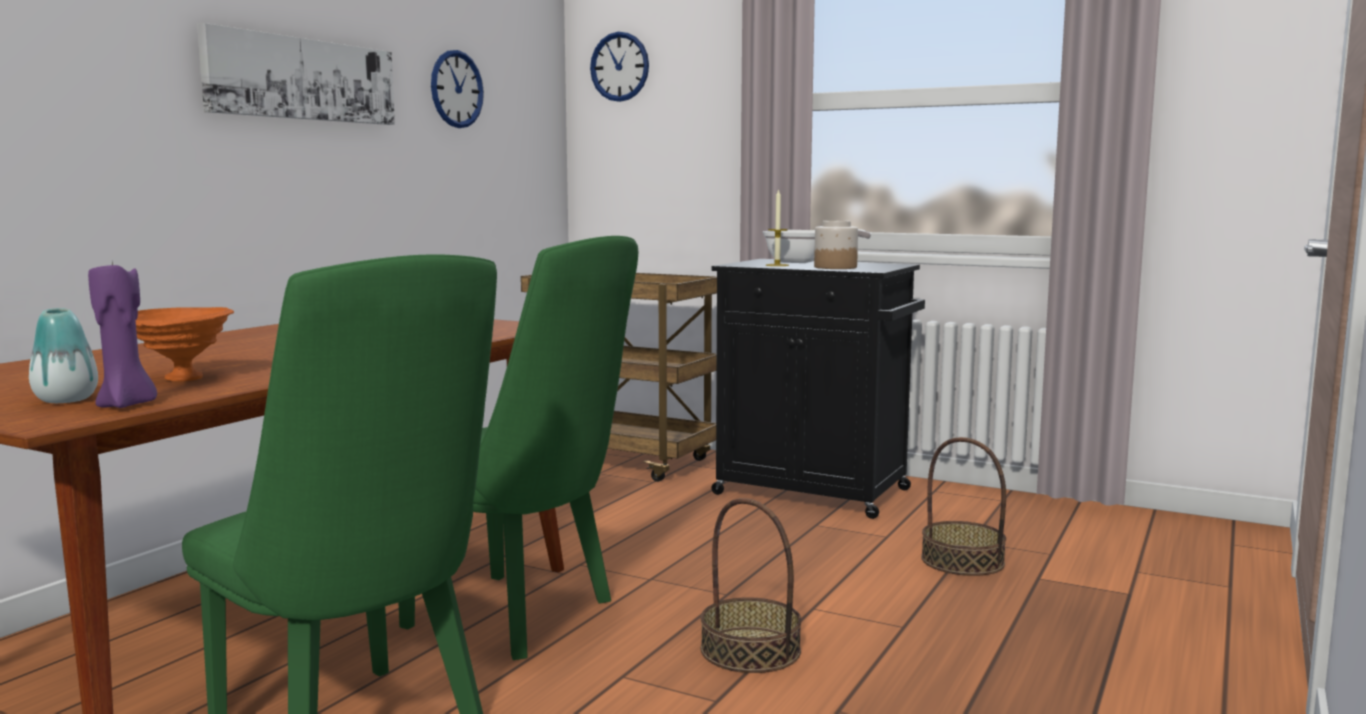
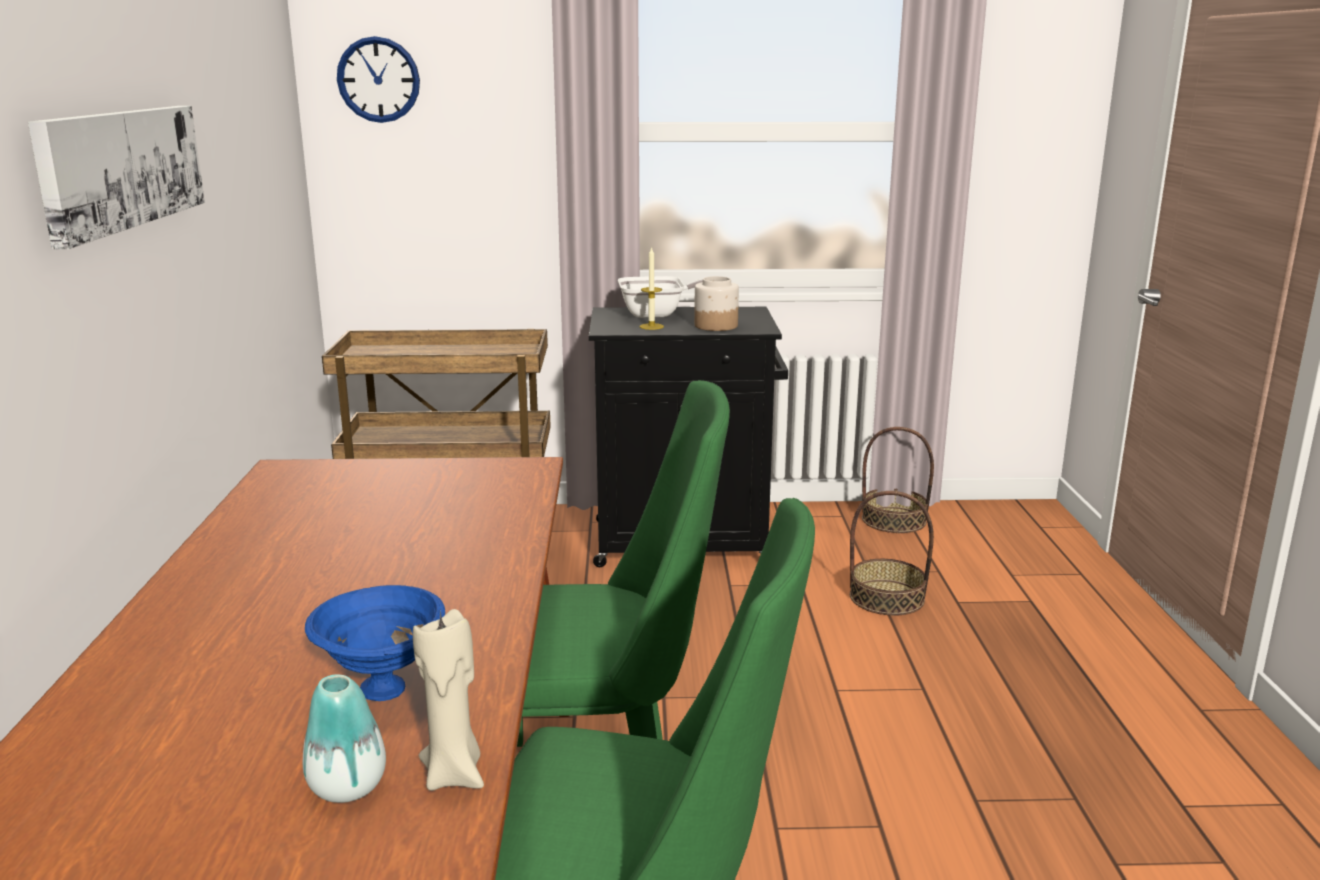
camera: 30 degrees left, 10 degrees up
(127, 405) = (454, 774): purple candle -> beige candle
(183, 379) = (385, 691): orange bowl -> blue bowl
(456, 89) = (233, 134): wall clock -> none
(750, 650) = (842, 757): basket -> basket (894, 520)

